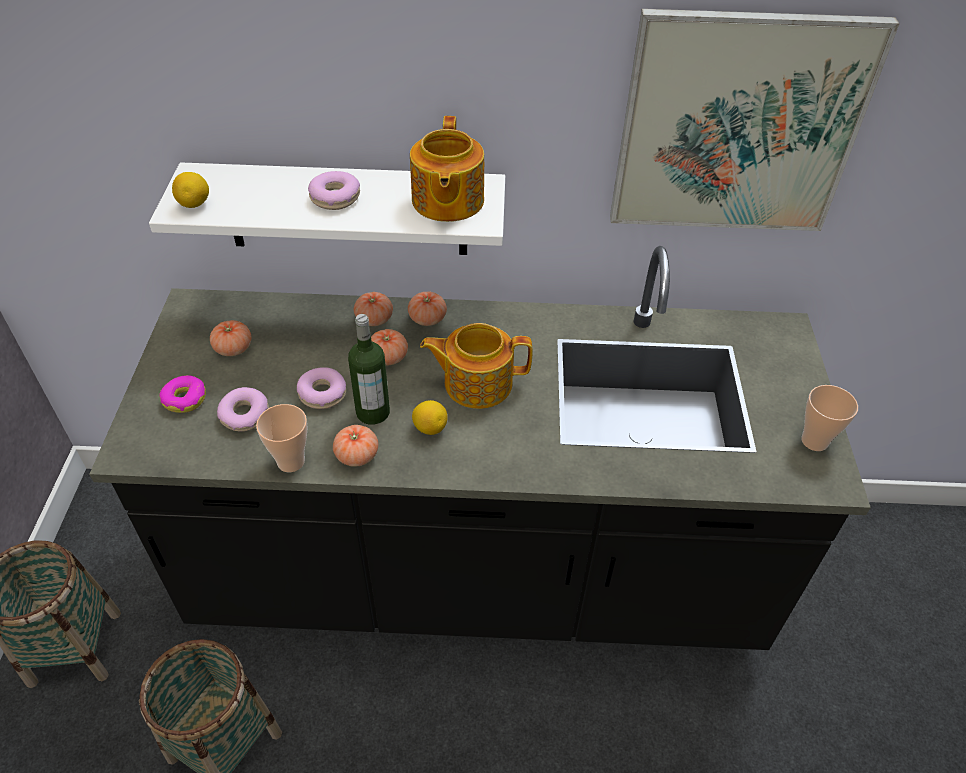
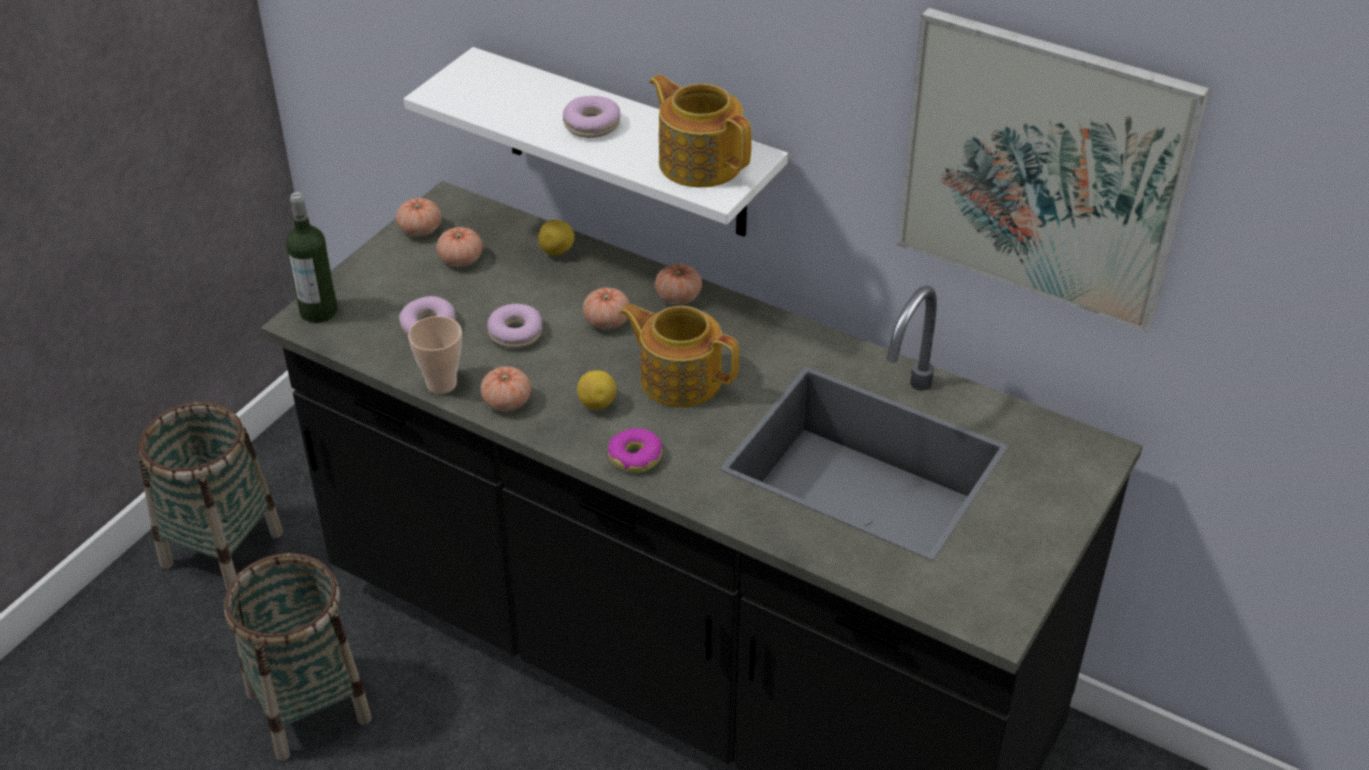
camera: 30 degrees right, 5 degrees down
(185, 399) = (384, 292): donut -> donut (635, 457)
(195, 204) = (456, 92): lemon -> lemon (557, 251)
(373, 412) = (552, 368): bottle -> bottle (318, 311)
(374, 319) = (621, 278): tomato -> tomato (420, 230)
(446, 201) = (699, 162): teapot -> teapot turned 105 degrees clockwise
(814, 441) = (1013, 576): cup -> none

